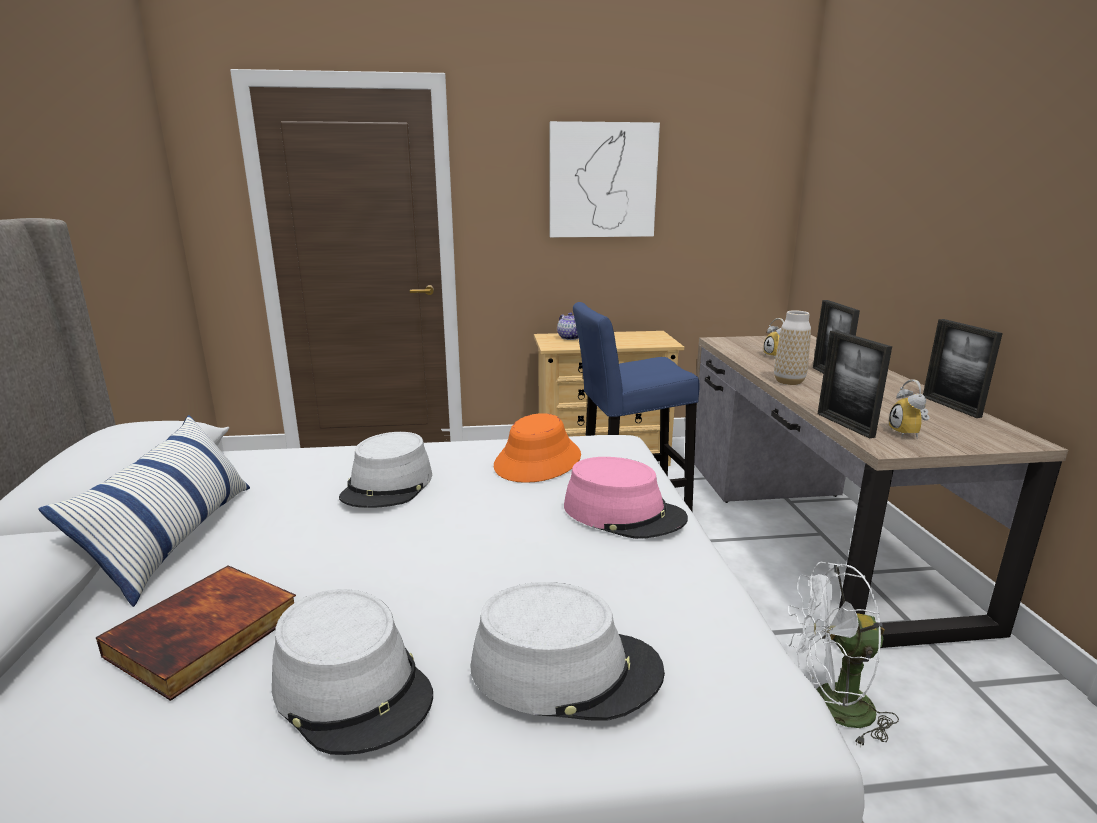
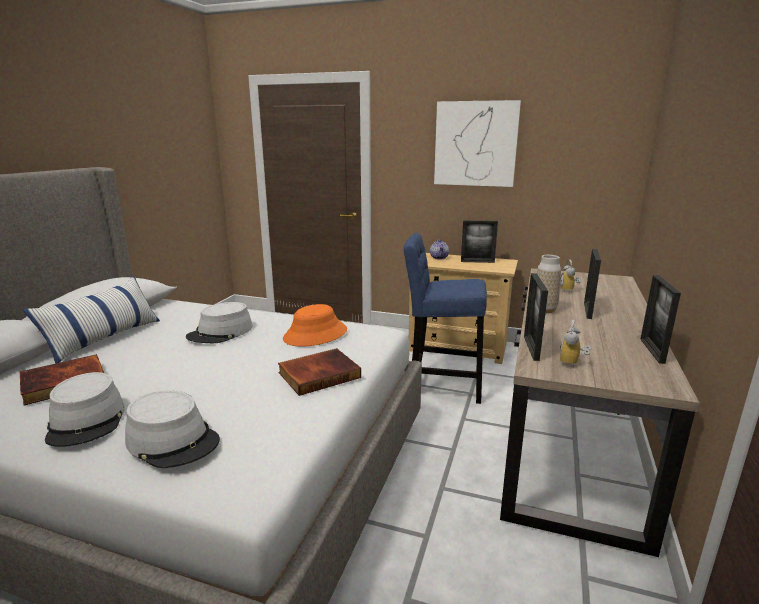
camera: 25 degrees right, 0 degrees up
(623, 337) = (477, 261): none -> picture frame
(623, 513) = (319, 374): pink hat -> book
(830, 708) = (453, 551): white fan -> none

